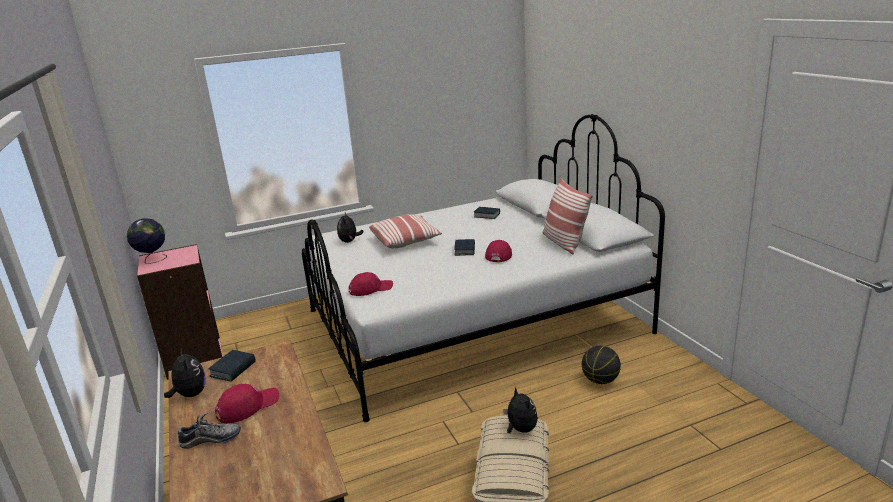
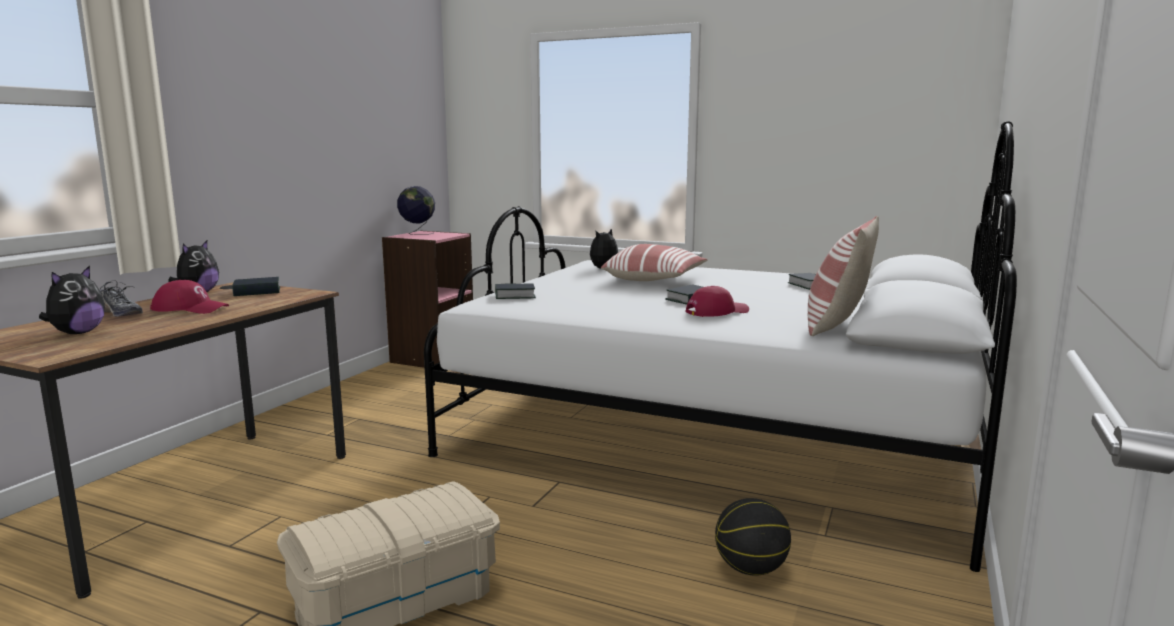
camera: 45 degrees right, 10 degrees down
(370, 288) = (515, 296): red cap -> book
(520, 429) = (441, 505): plush toy -> plush toy (77, 333)

